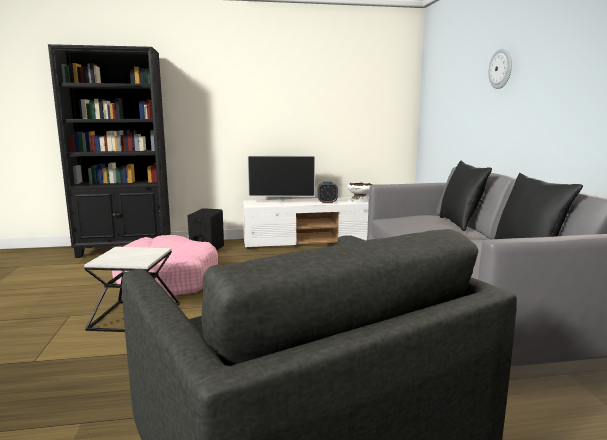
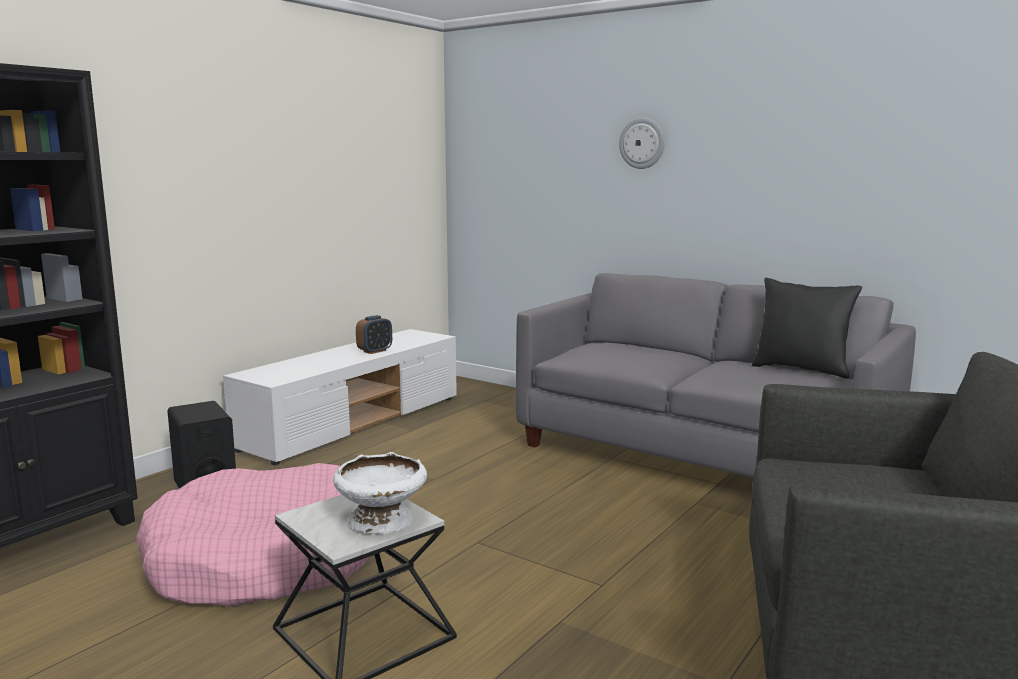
camera: 45 degrees left, 0 degrees up
(282, 201) = (301, 364): television -> none
(360, 200) = (410, 339): white bowl -> white bowl (382, 519)
(460, 223) = (659, 348): black pillow -> none

